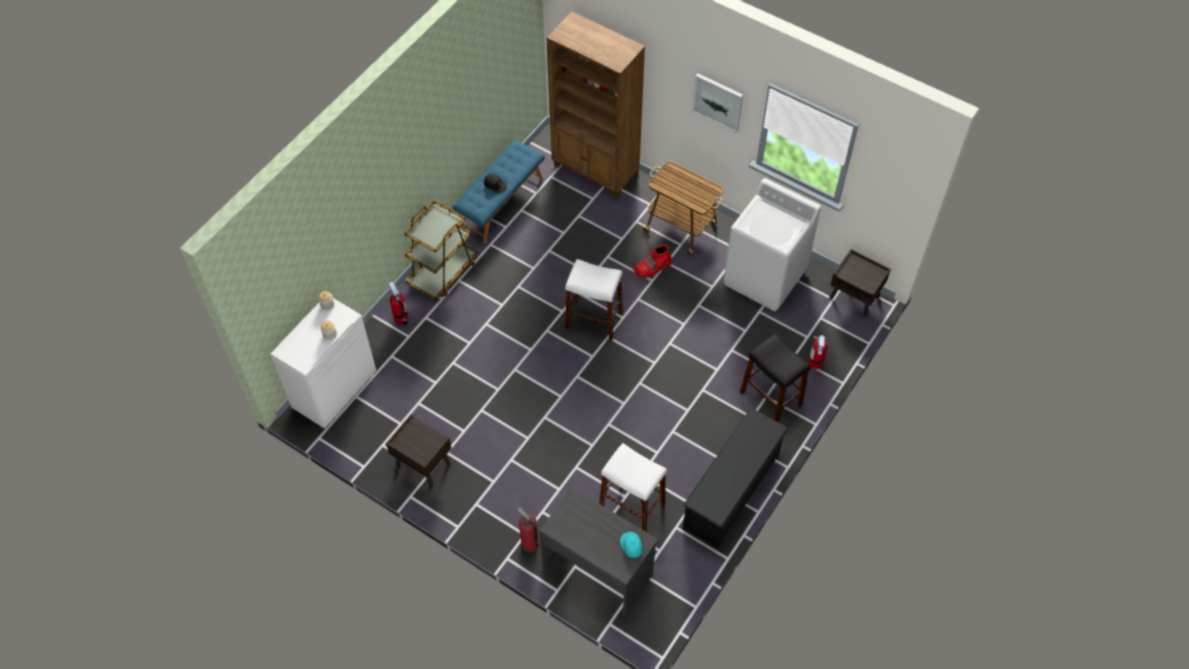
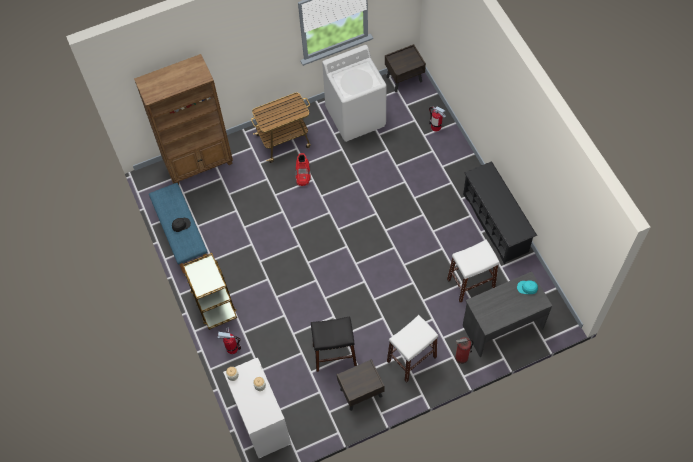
camera: 55 degrees left, 5 degrees up
(593, 320) = (319, 230): white stool -> white stool (411, 359)
(718, 102) = (265, 44): picture -> none
(771, 399) = (445, 165): black stool -> black stool (334, 355)

